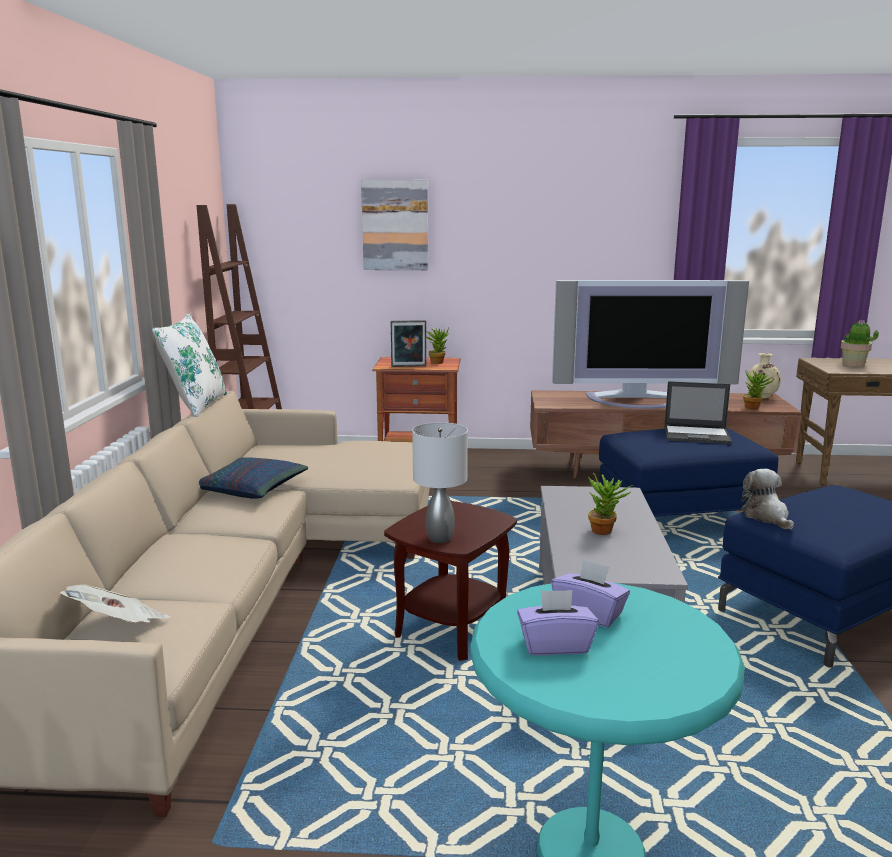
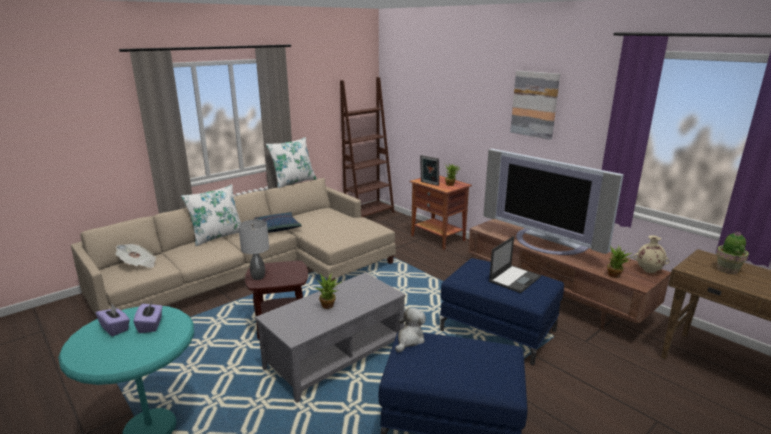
camera: 45 degrees right, 5 degrees up
(168, 533) = (217, 236): none -> white pillow
(395, 225) = (447, 97): picture -> picture (534, 104)
(697, 435) = (515, 279): laptop -> laptop turned 105 degrees counterclockwise

